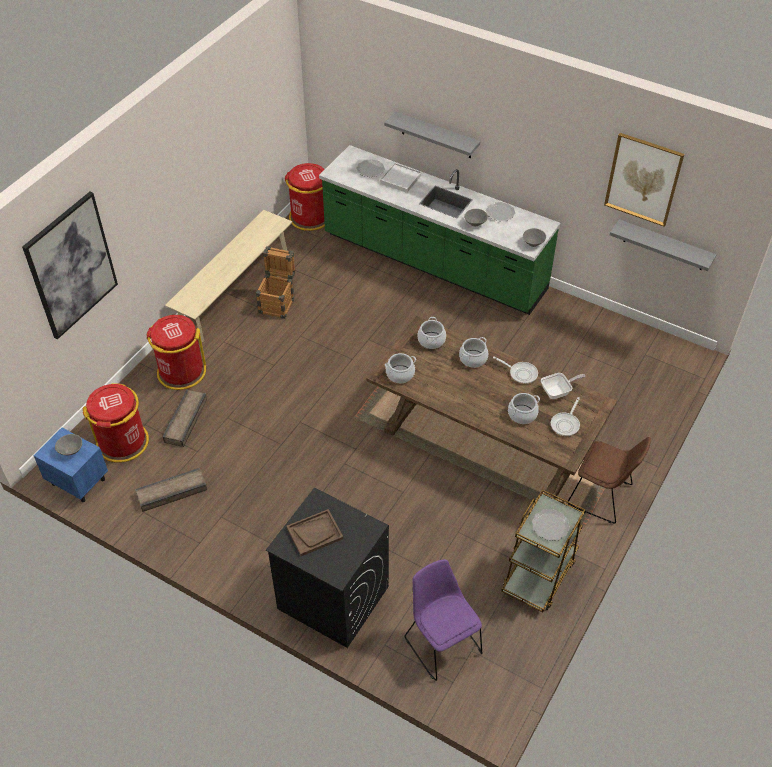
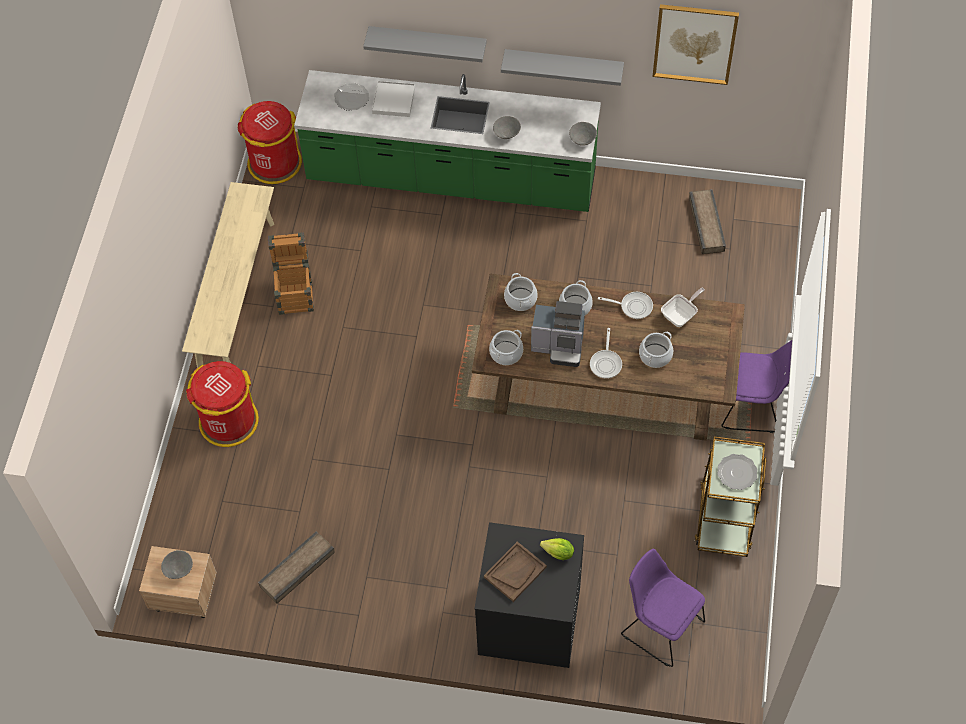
camera: 20 degrees left, 10 degrees up
(71, 266) = (115, 369): picture -> none
(78, 481) = (184, 596): blue nightstand -> beige nightstand
(123, 442) = (209, 531): red trash can -> none
(186, 420) = (267, 479): crate -> crate (707, 224)
(359, 531) = (558, 553): none -> lettuce
(445, 383) = (559, 346): none -> coffee machine
(500, 213) = (528, 110): plate -> none
(566, 424) = (704, 351): frying pan -> frying pan (606, 363)
(602, 496) = (753, 405): brown chair -> purple chair
(664, 245) = (729, 101): grey shelf -> grey shelf (563, 65)

